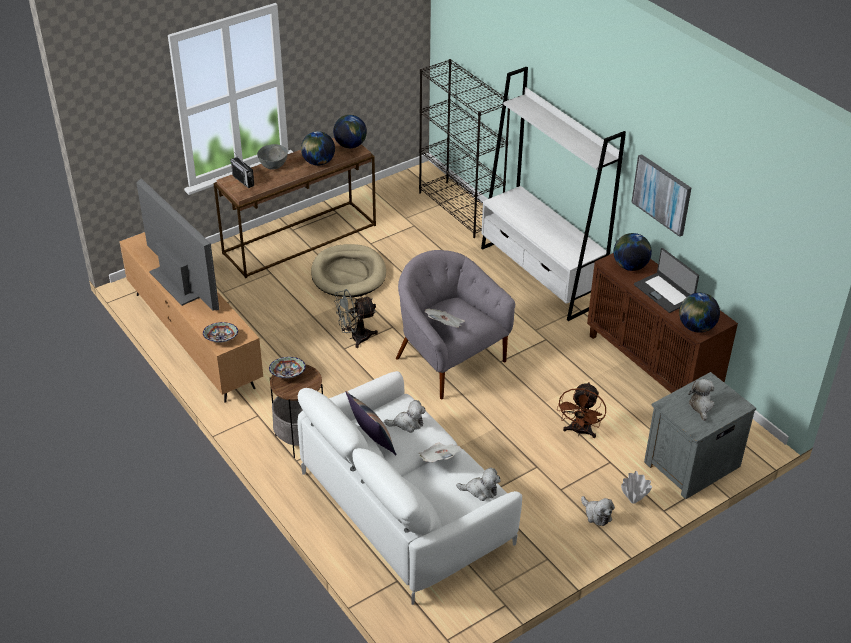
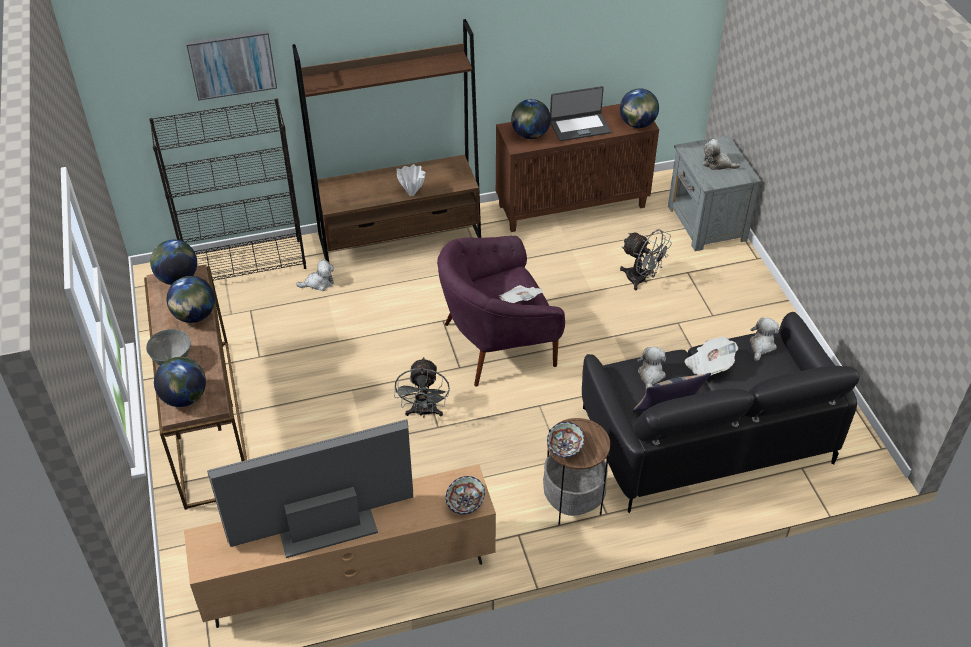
camera: 70 degrees left, 5 degrees up
(243, 180) = (184, 397): radio -> globe
(348, 274) = (305, 391): beige dog bed -> none
(406, 508) = (705, 435): white sofa -> black sofa
(449, 360) = (498, 343): grey armchair -> purple armchair
(540, 276) = (400, 237): white bookcase -> brown bookcase
(579, 432) = (641, 279): brown fan -> grey fan
(596, 514) = (750, 301): plush toy -> plush toy (318, 283)
(633, 501) = (740, 273): white vase -> white vase (412, 194)
(662, 194) = (522, 50): picture -> picture (232, 64)

